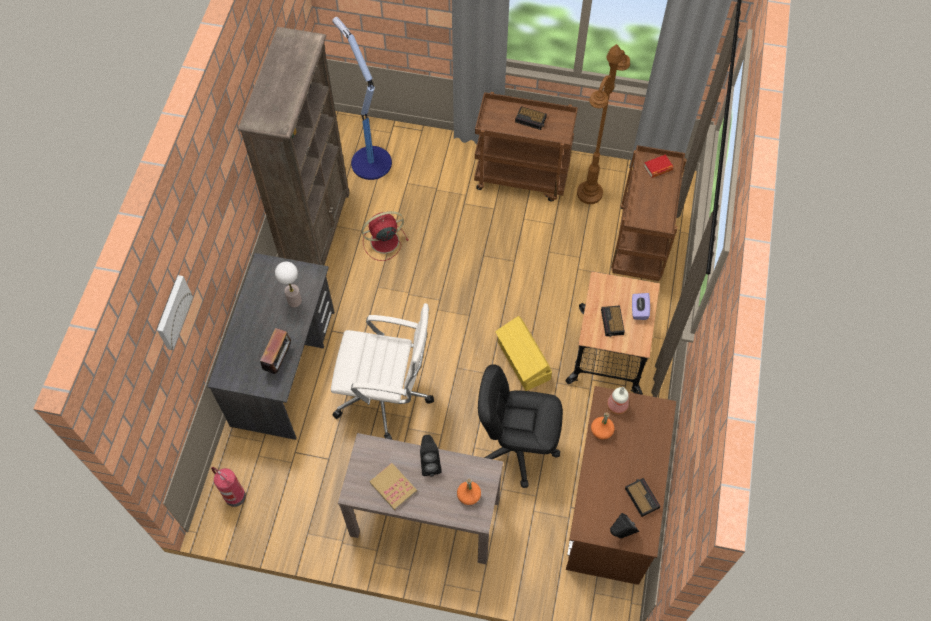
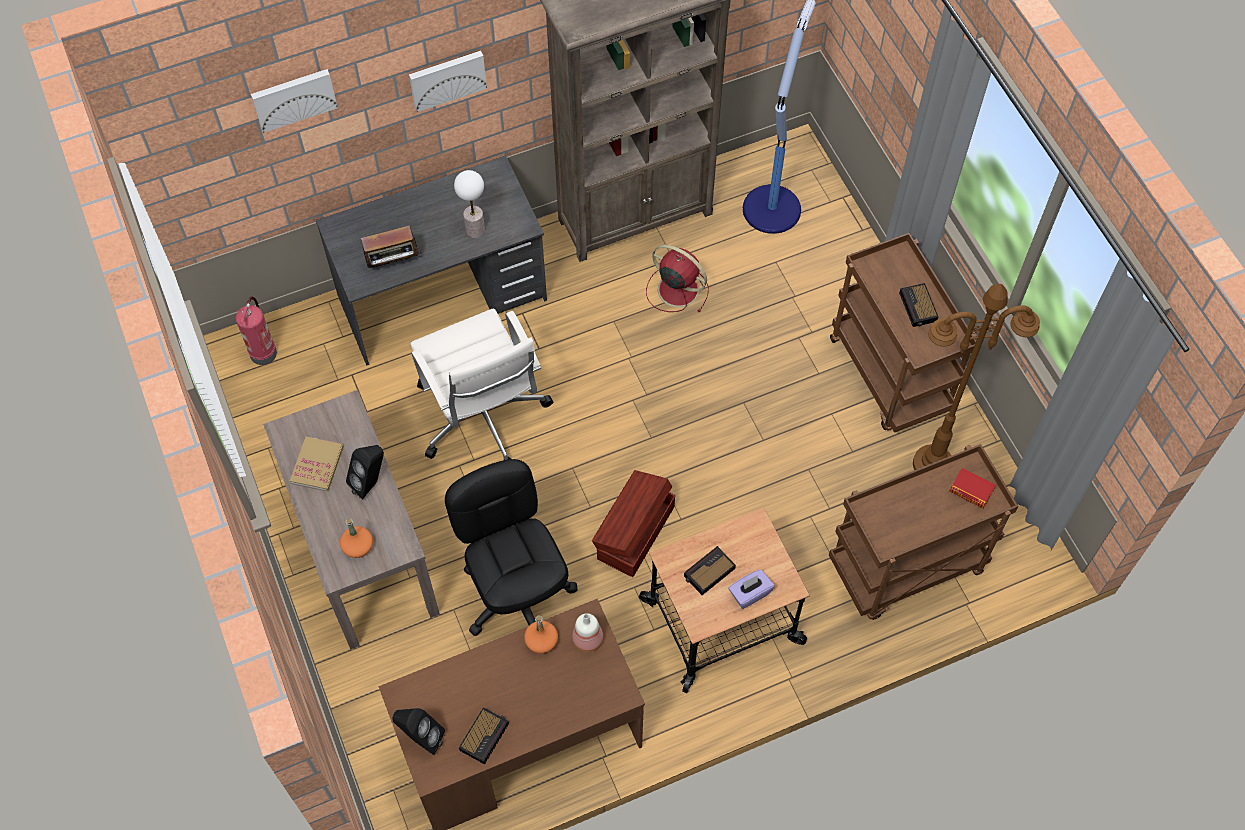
camera: 55 degrees right, 0 degrees up
(219, 227) = (447, 78): none -> picture
(523, 361) = (634, 533): yellow storage box -> brown storage box

